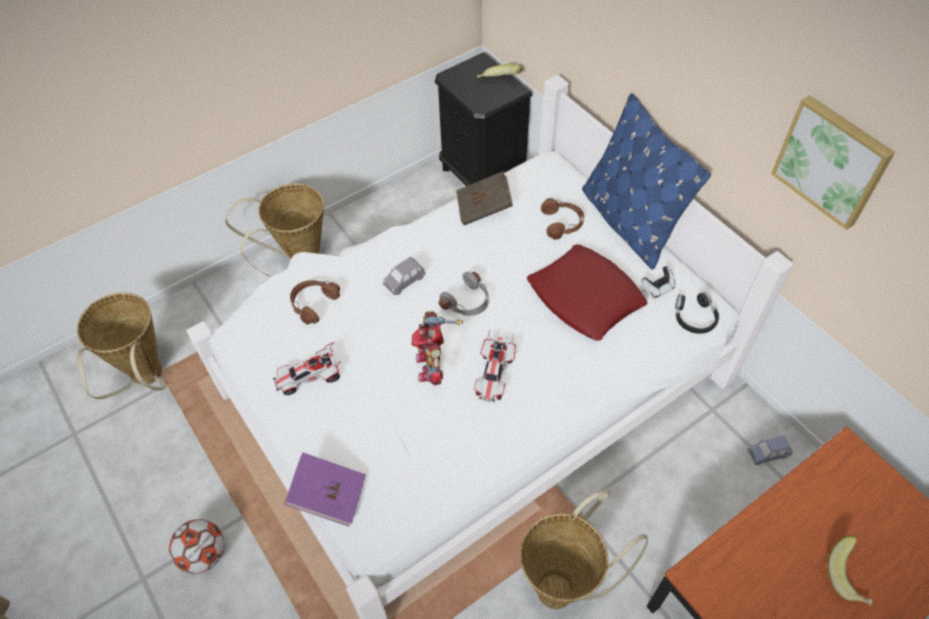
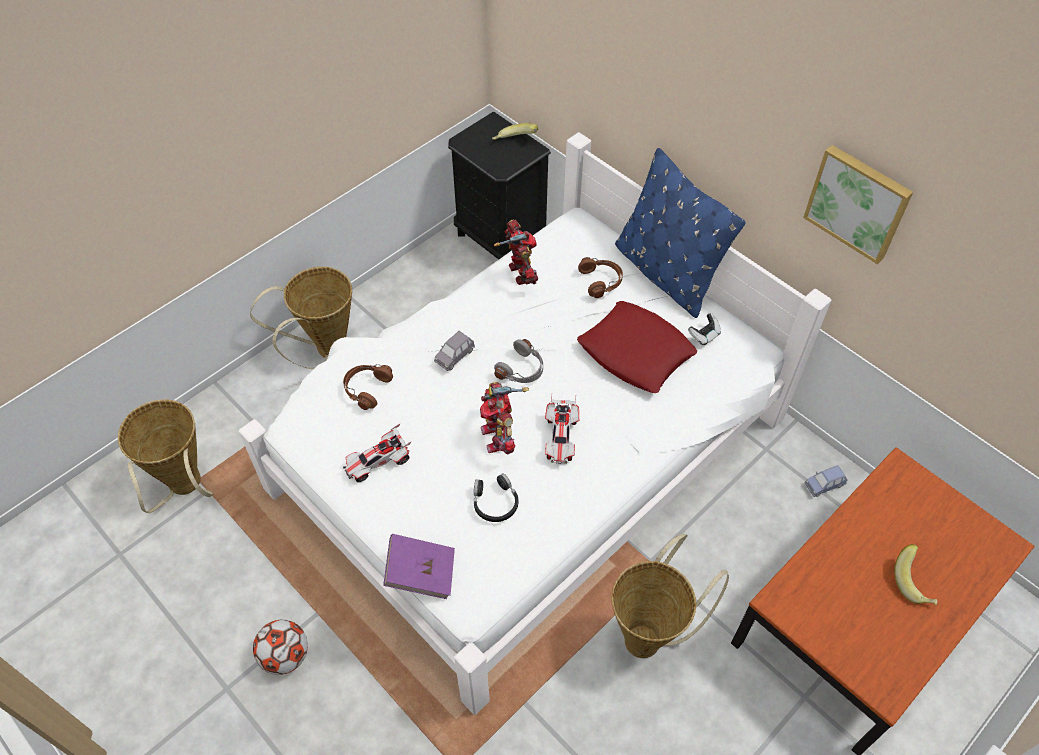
camera: 10 degrees left, 0 degrees up
(484, 208) = (520, 274): brown book -> toy robot
(694, 317) = (743, 360): black headphones -> black headphones (495, 502)

